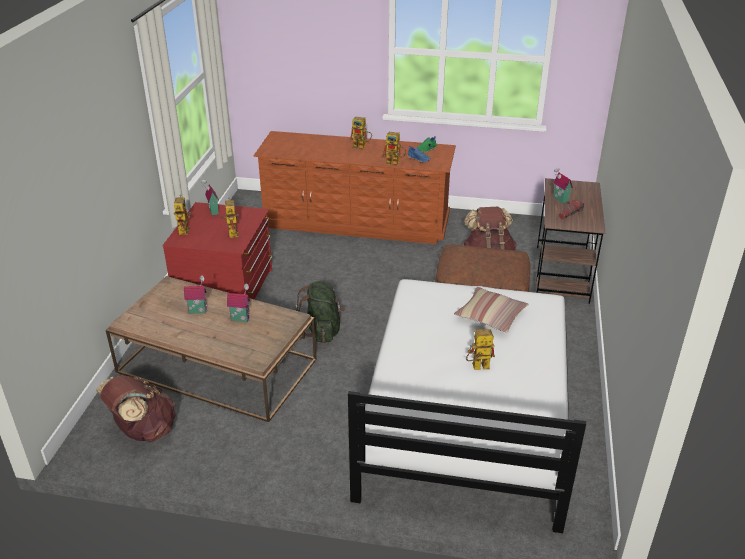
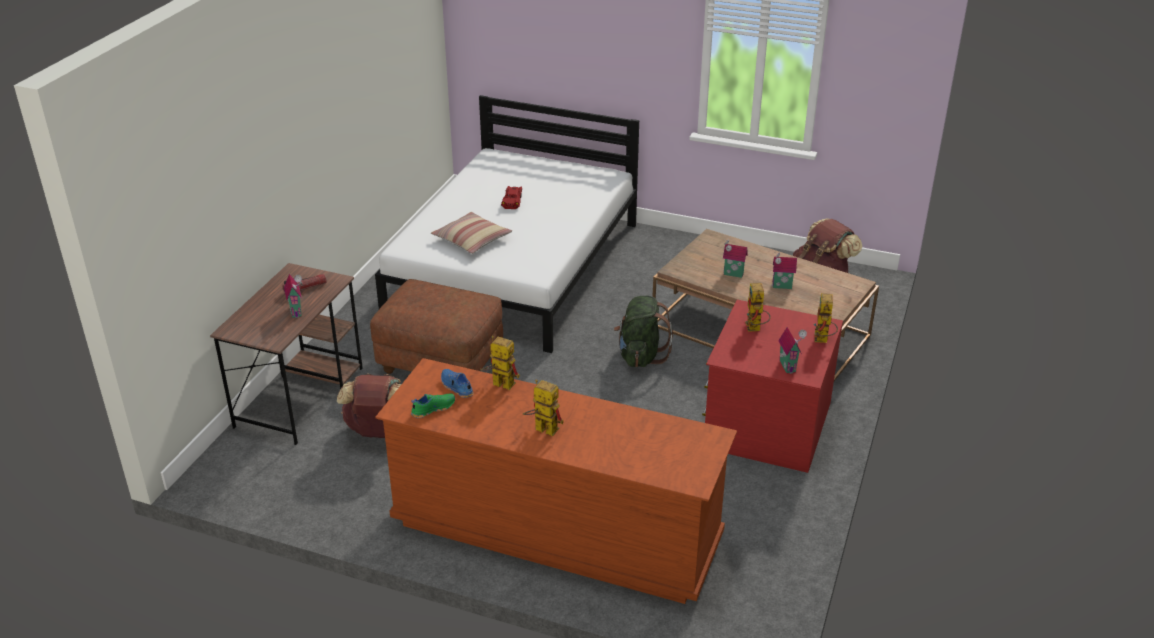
camera: 170 degrees left, 0 degrees up
(477, 367) = (512, 201): toy robot -> red toy car

